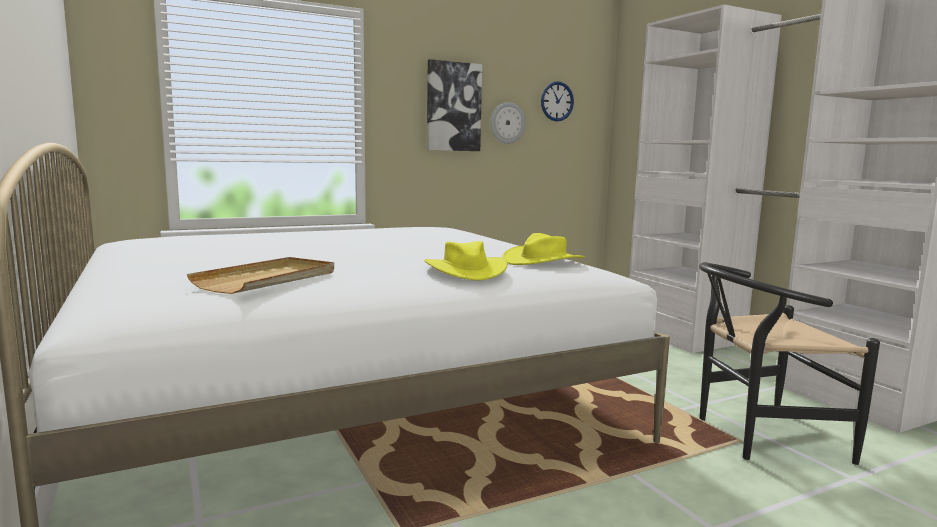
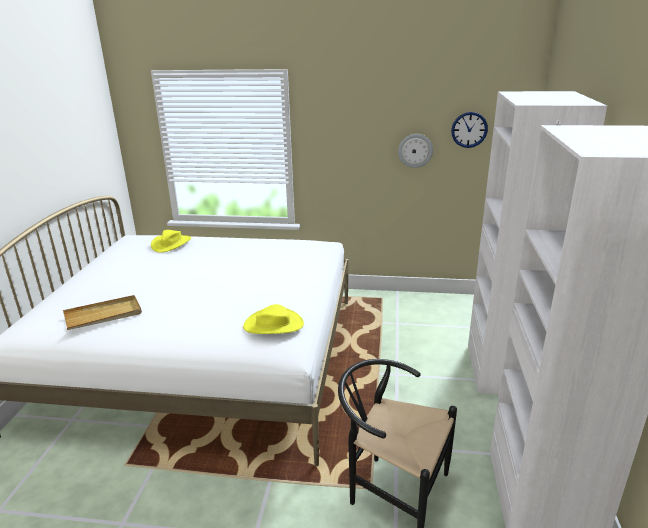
camera: 35 degrees right, 15 degrees up
(453, 107) = (364, 139): picture -> none
(465, 270) = (204, 329): yellow hat -> yellow hat (171, 244)

